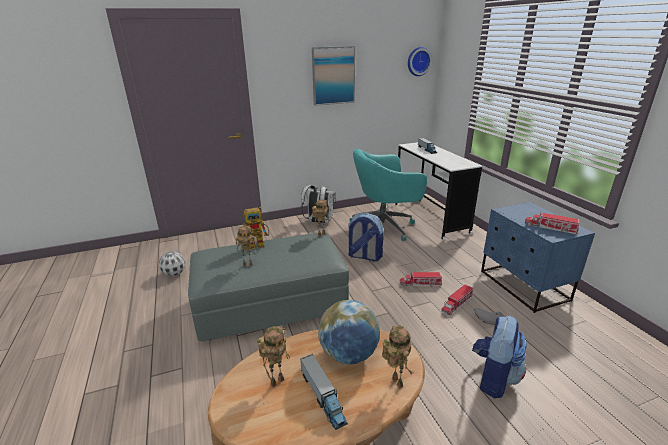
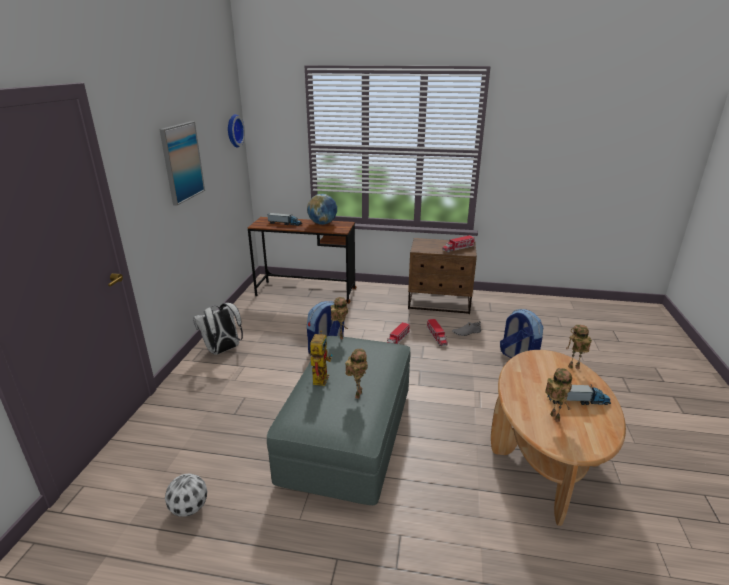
camera: 60 degrees left, 0 degrees up
(349, 355) = (538, 376): globe -> globe (322, 223)
(384, 227) = (289, 318): turquoise office chair -> none
(430, 218) = (306, 292): white desk -> brown desk
(523, 286) = (439, 303): blue nightstand -> brown nightstand

